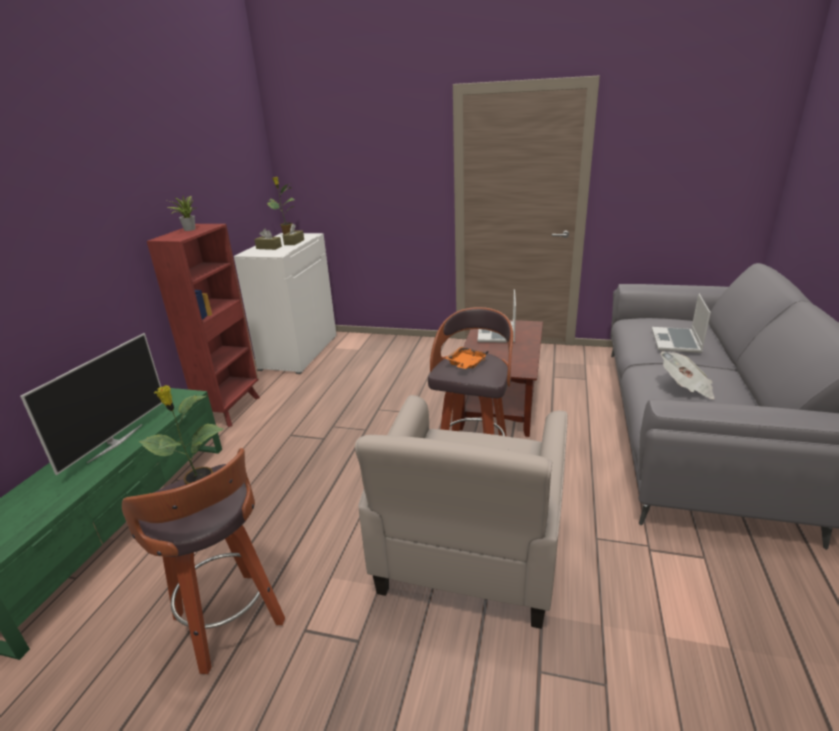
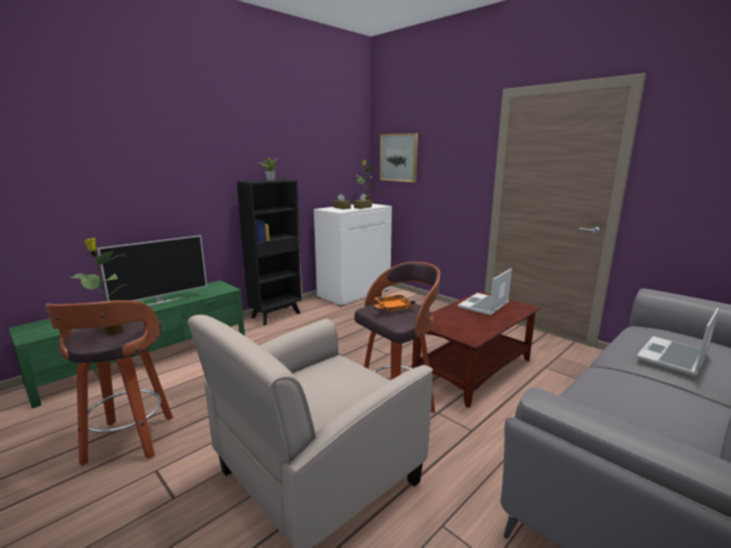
camera: 30 degrees right, 10 degrees down
(232, 409) = (277, 315): red bookcase -> black bookcase
(319, 169) = (399, 157): none -> picture
(686, 388) = (629, 402): newspaper -> none

